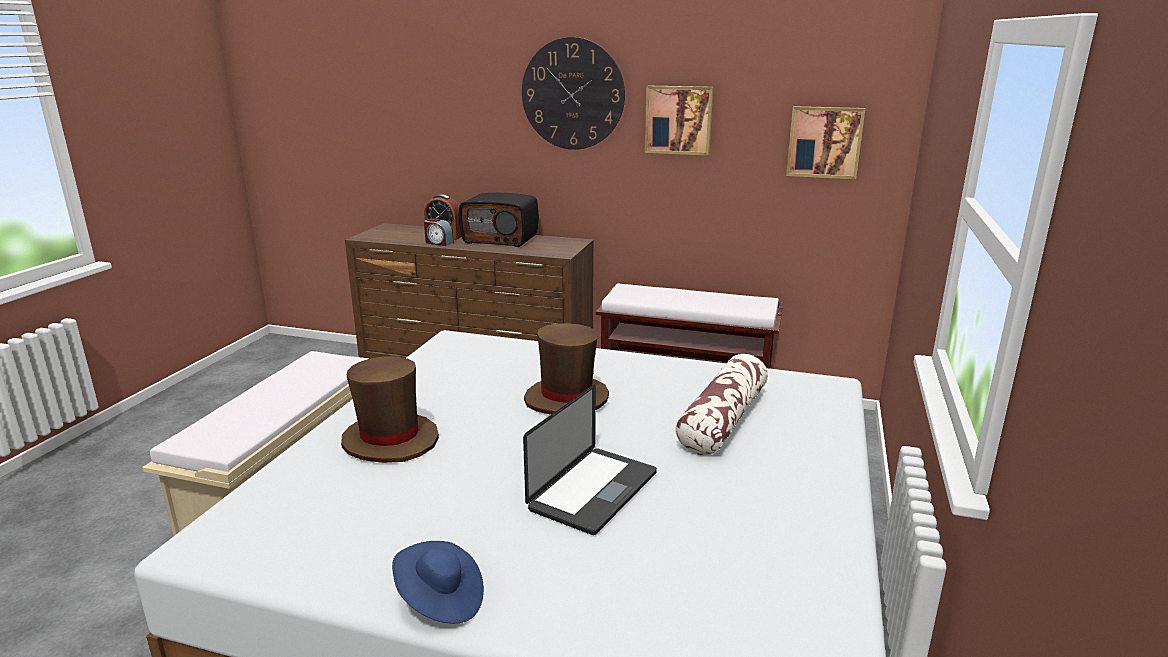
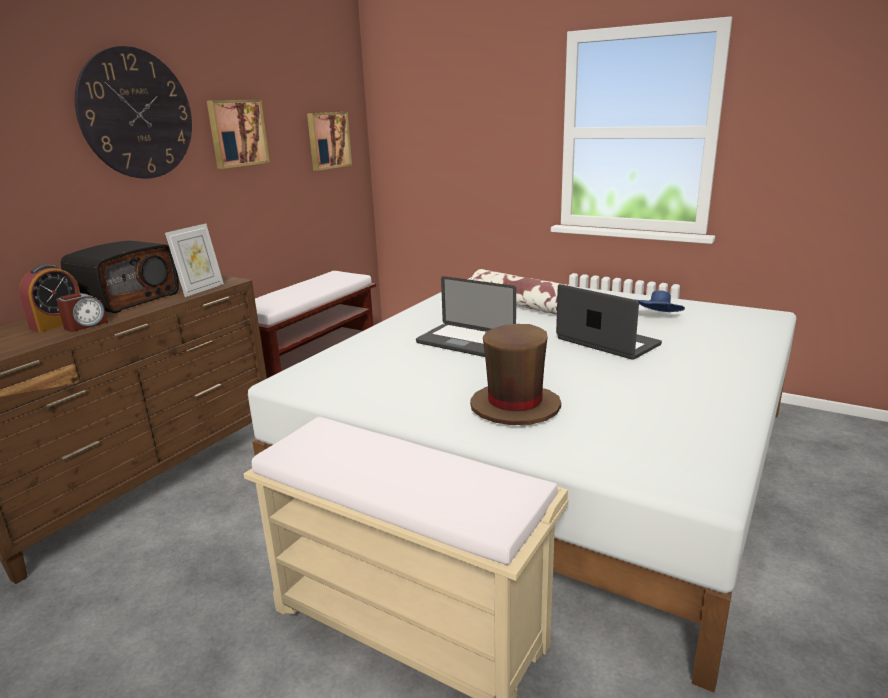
camera: 75 degrees left, 0 degrees up
(440, 600) = (739, 386): blue hat -> blue hat (658, 317)
(533, 251) = (201, 289): none -> picture frame
(566, 399) = (465, 342): brown hat -> laptop

